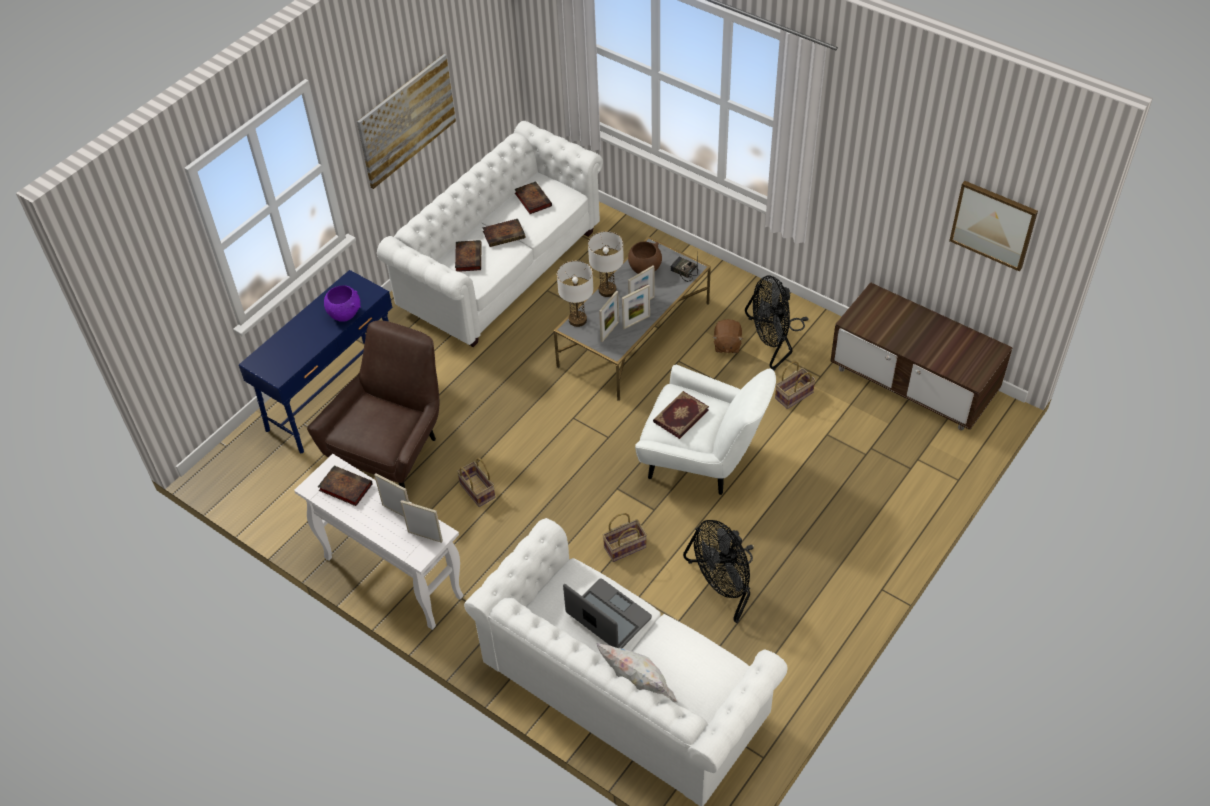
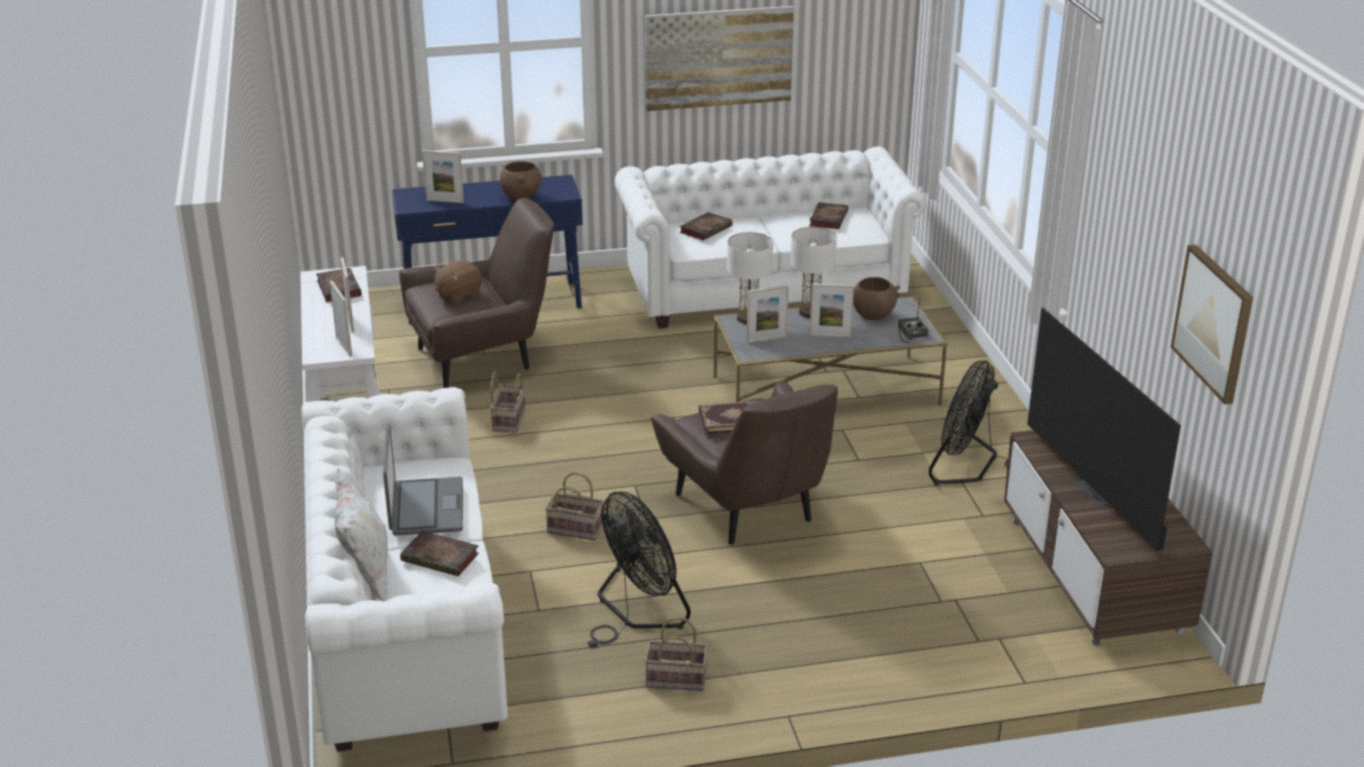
camera: 40 degrees right, 20 degrees down
(345, 314) = (521, 197): purple bowl -> brown bowl
(505, 234) = (764, 229): book -> book (442, 557)
(636, 322) = (803, 345): picture frame -> picture frame (445, 201)
(703, 461) = (750, 511): white armchair -> brown armchair
(725, 581) = (631, 609): black fan -> black fan turned 135 degrees clockwise
(727, 345) = (913, 442): brown plush toy -> brown plush toy (458, 294)
(793, 396) = (927, 515): basket -> basket (674, 680)
(923, 339) = (1101, 491): none -> television

